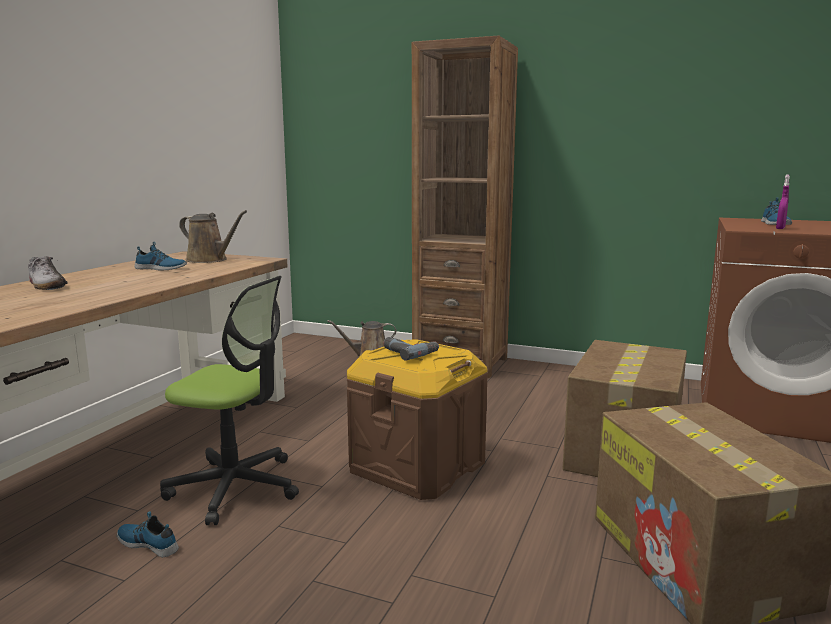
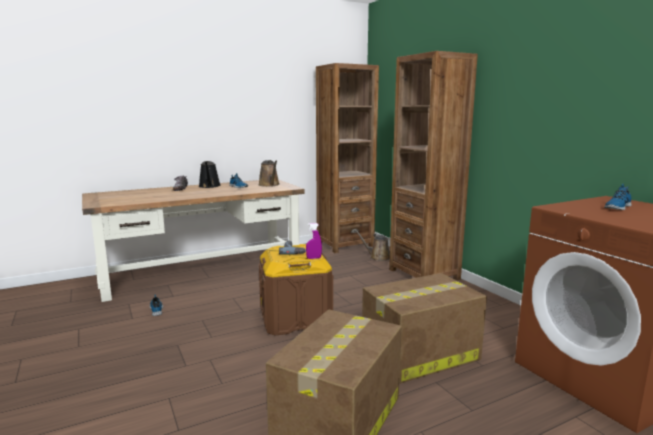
camera: 40 degrees right, 0 degrees up
(97, 274) = (209, 186): none -> black watering can
(235, 487) = (213, 300): office chair -> none
(292, 351) = (345, 244): none -> brown bookcase
(780, 228) = (590, 211): purple spray bottle -> purple spray bottle (313, 258)

